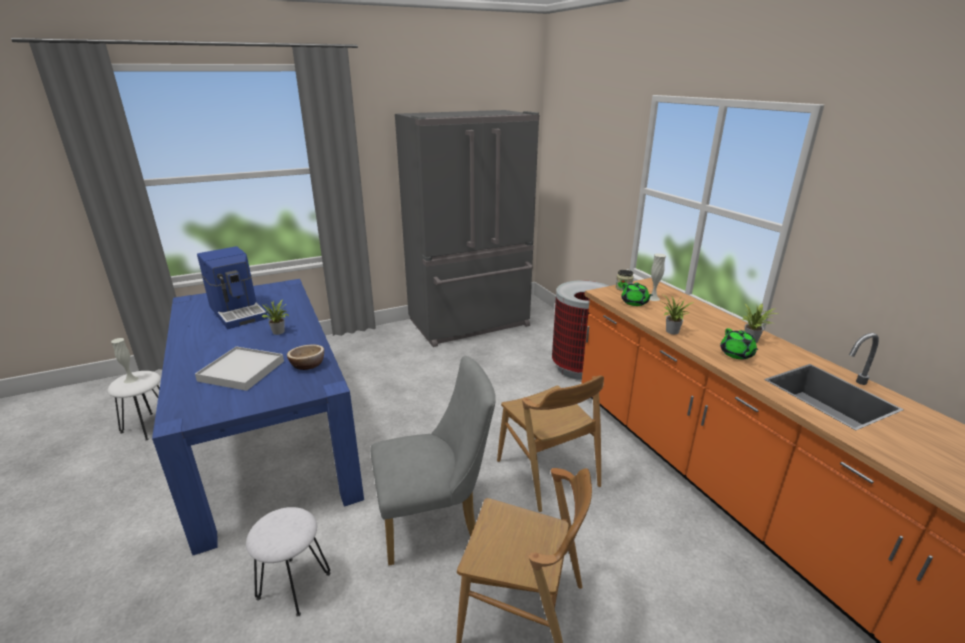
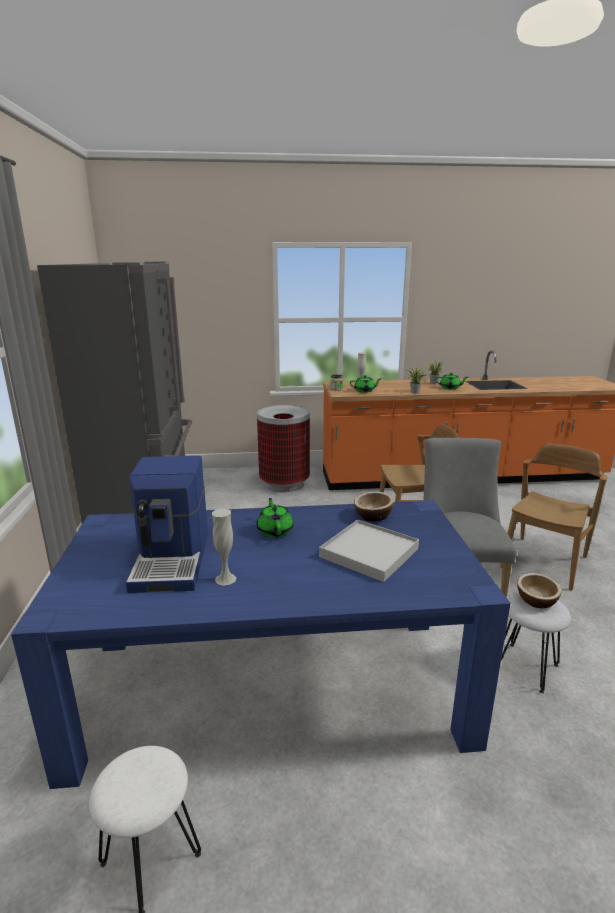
camera: 70 degrees left, 5 degrees down
(131, 379) = (137, 783): white vase -> white vase (225, 579)
(239, 312) = (173, 560): coffee machine -> coffee machine turned 105 degrees clockwise
(279, 332) = (275, 531): potted plant -> green teapot
(288, 527) = (536, 600): none -> bowl

